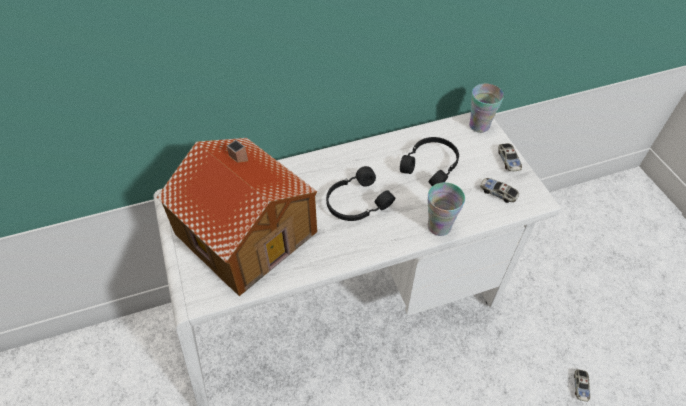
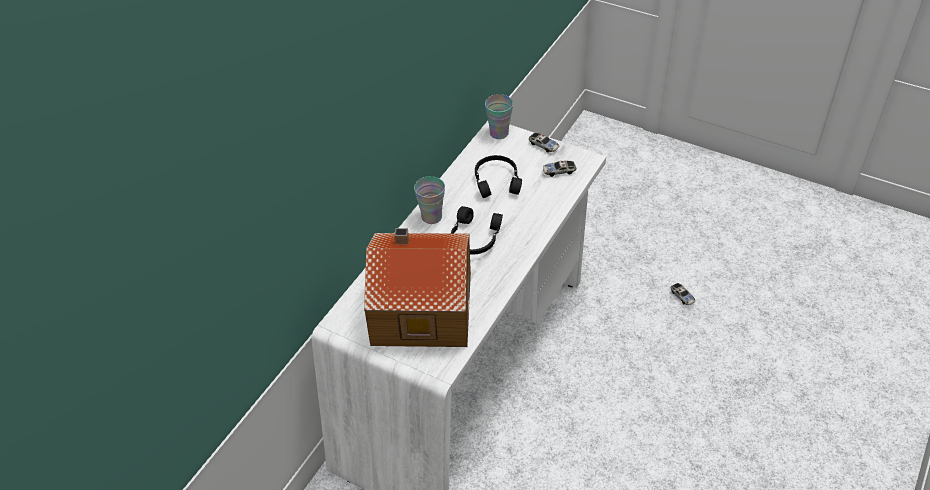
camera: 40 degrees left, 5 degrees down
(439, 226) = (545, 216): cup -> cup (431, 217)

